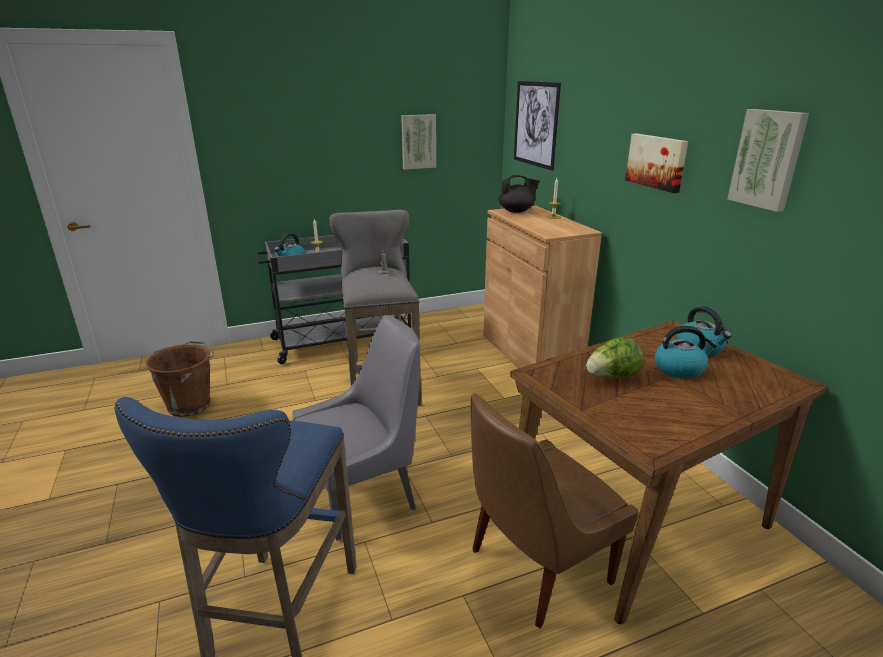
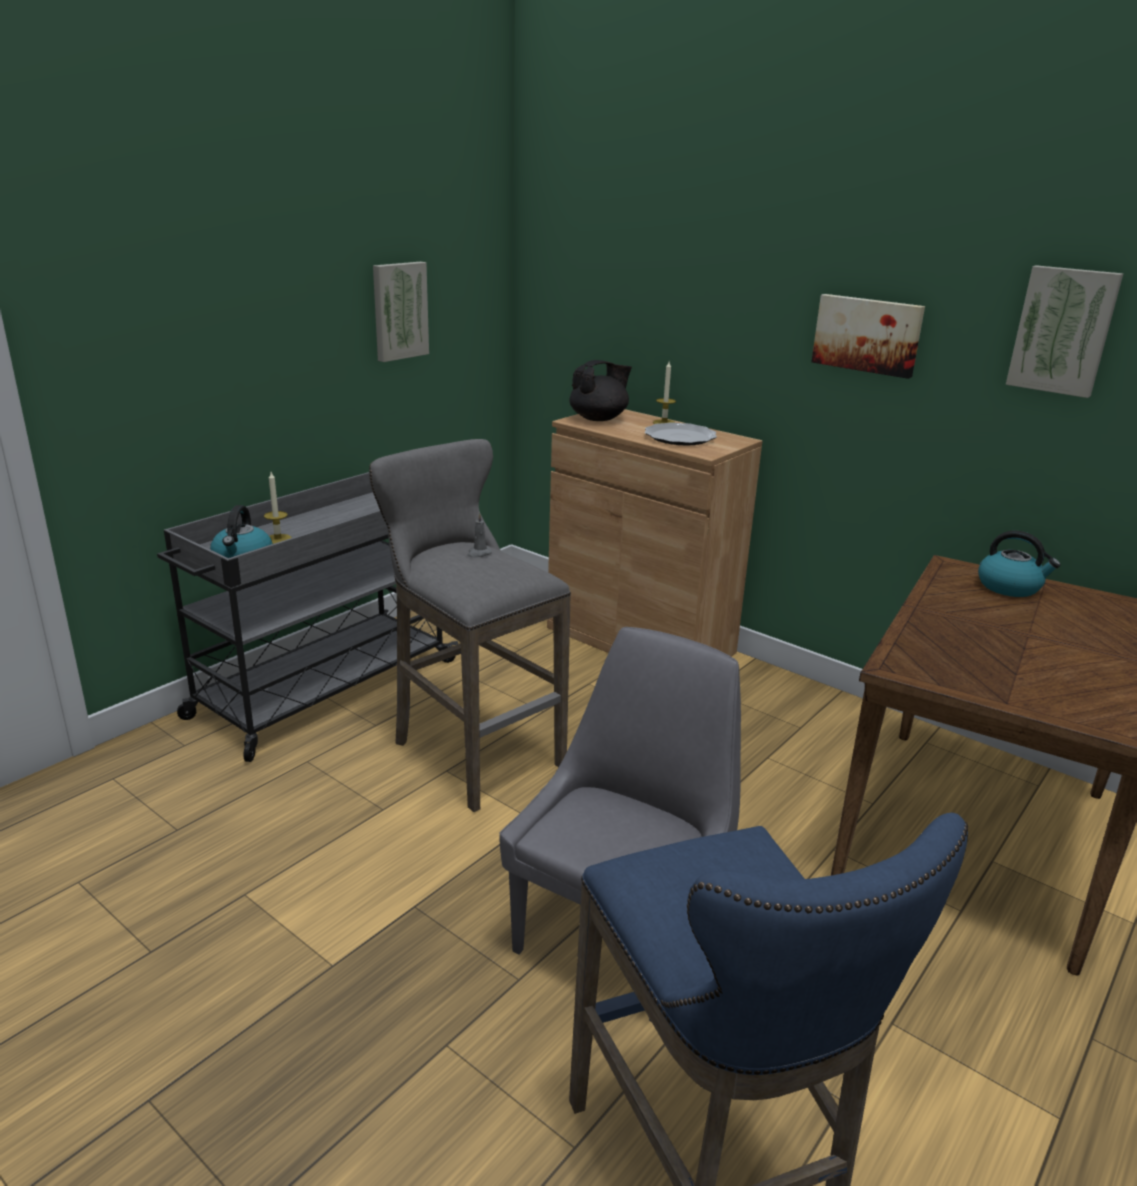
camera: 30 degrees left, 0 degrees up
(190, 405) = (141, 892): brown bucket -> none
(535, 568) = (935, 947): brown chair -> none
(536, 124) = (597, 275): picture -> none
(548, 225) = (679, 437): none -> plate
(611, 377) = (977, 649): lettuce -> none
(679, 369) = (1026, 619): kettle -> none

